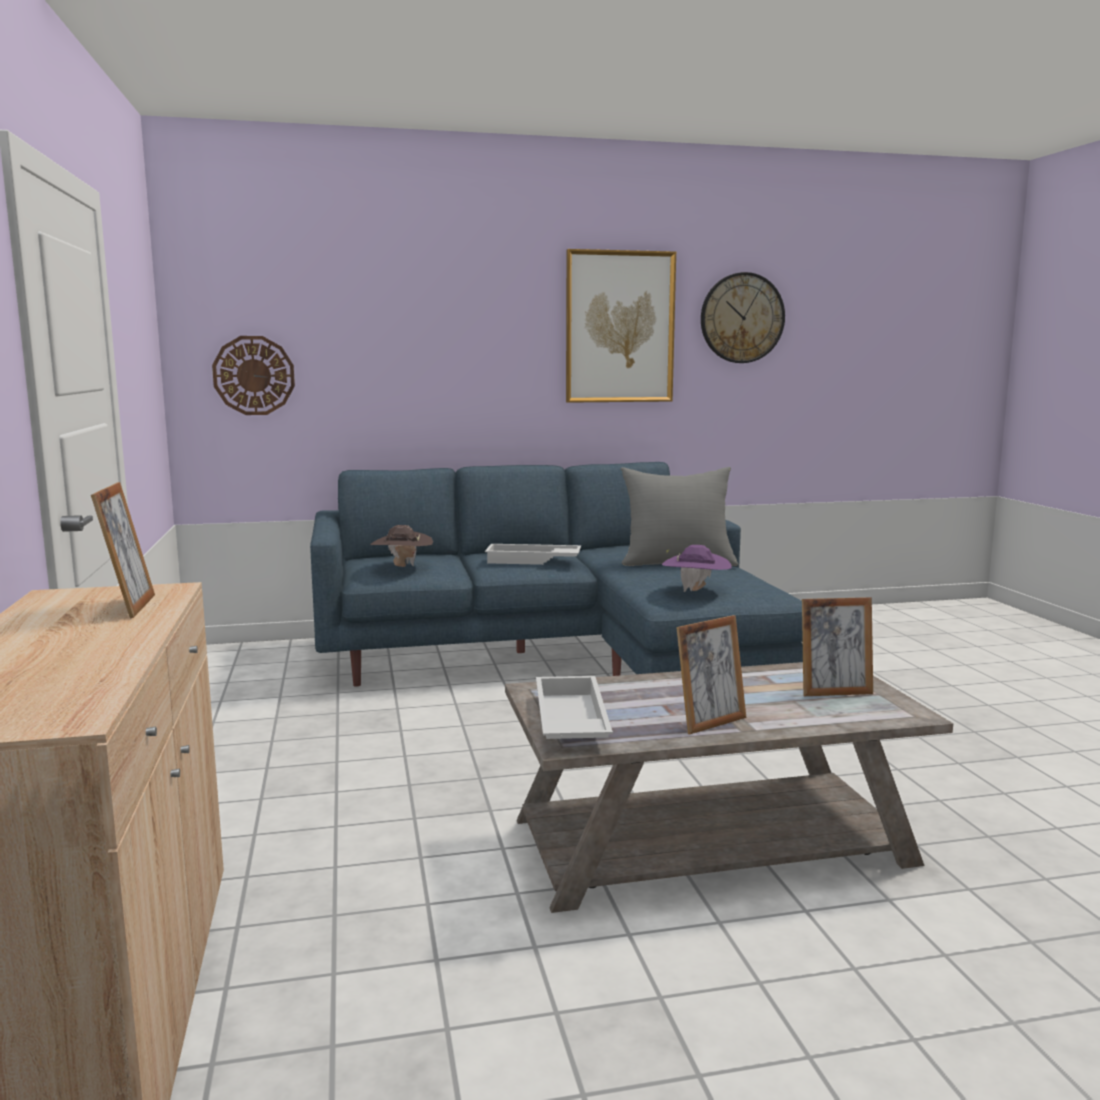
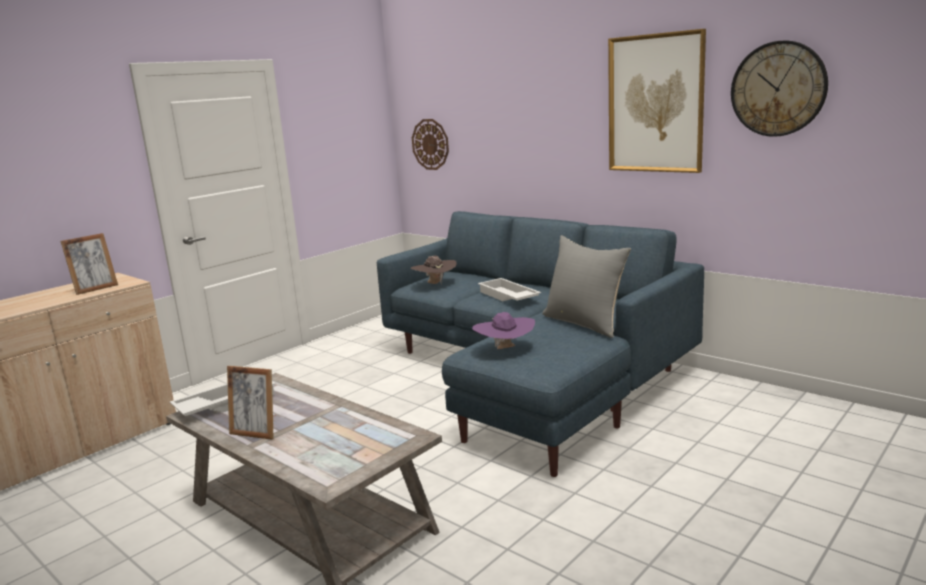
camera: 55 degrees right, 5 degrees up
(834, 691) = (353, 450): picture frame -> none

